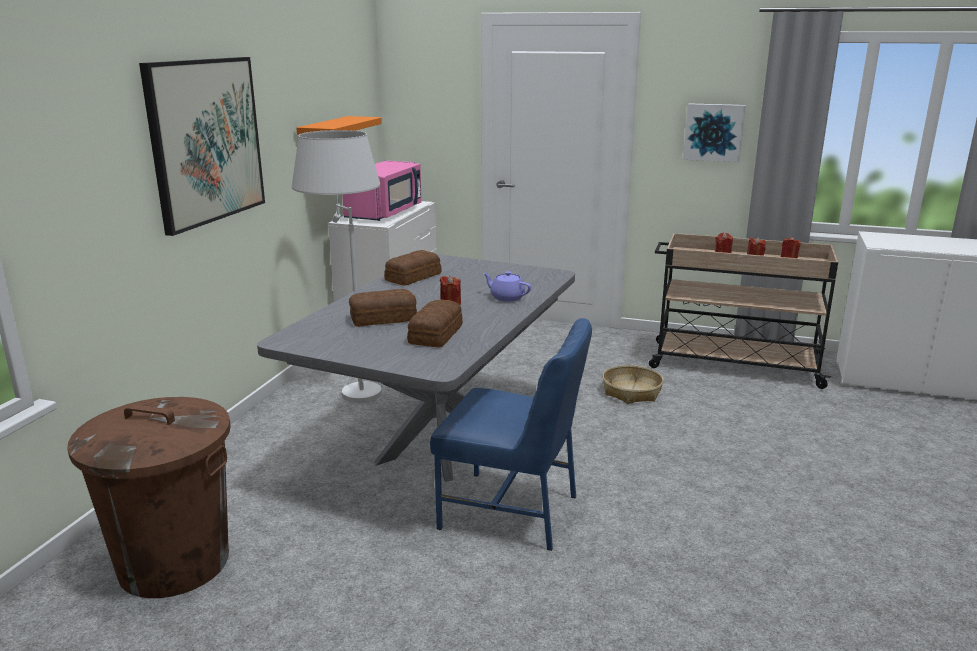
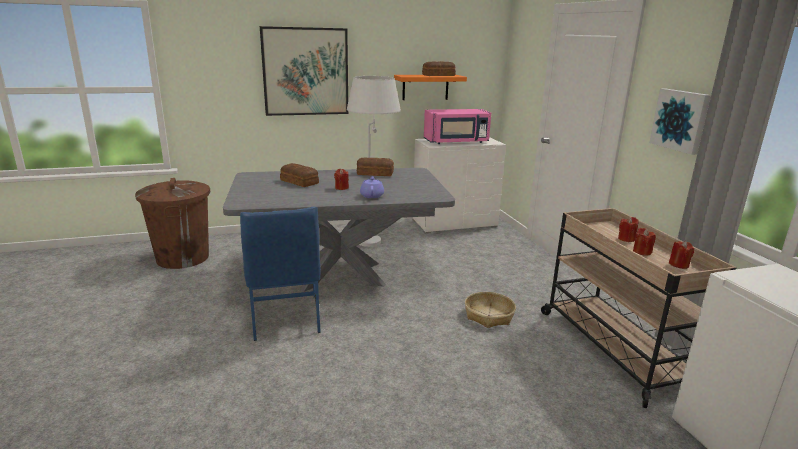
camera: 55 degrees right, 0 degrees up
(437, 334) = (289, 194): bread -> bread (439, 75)

